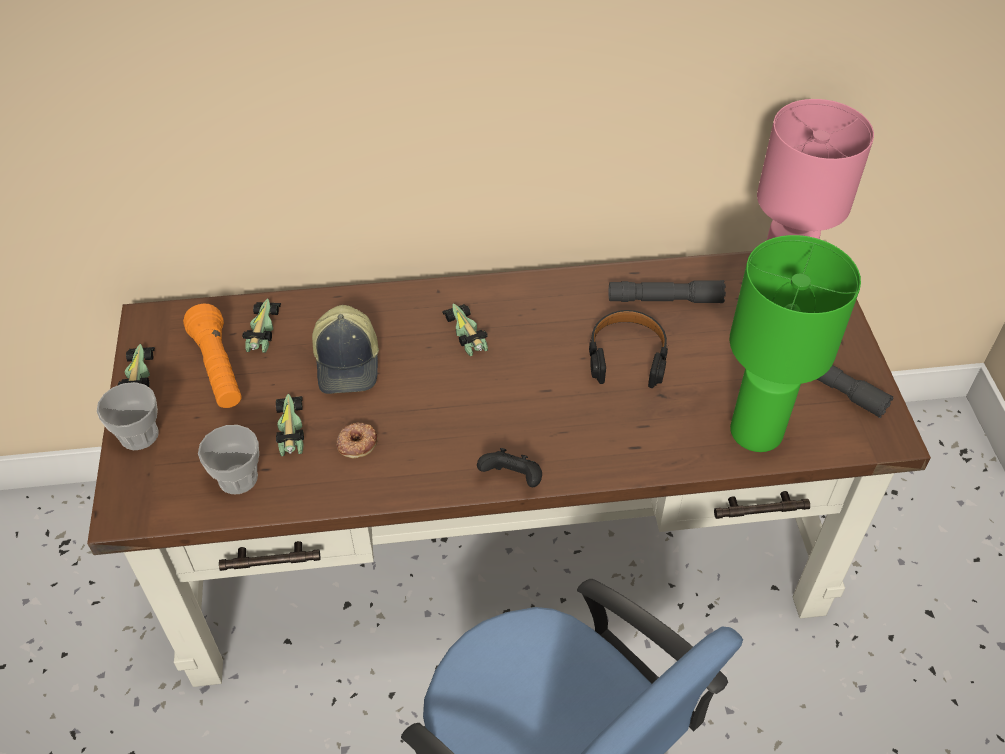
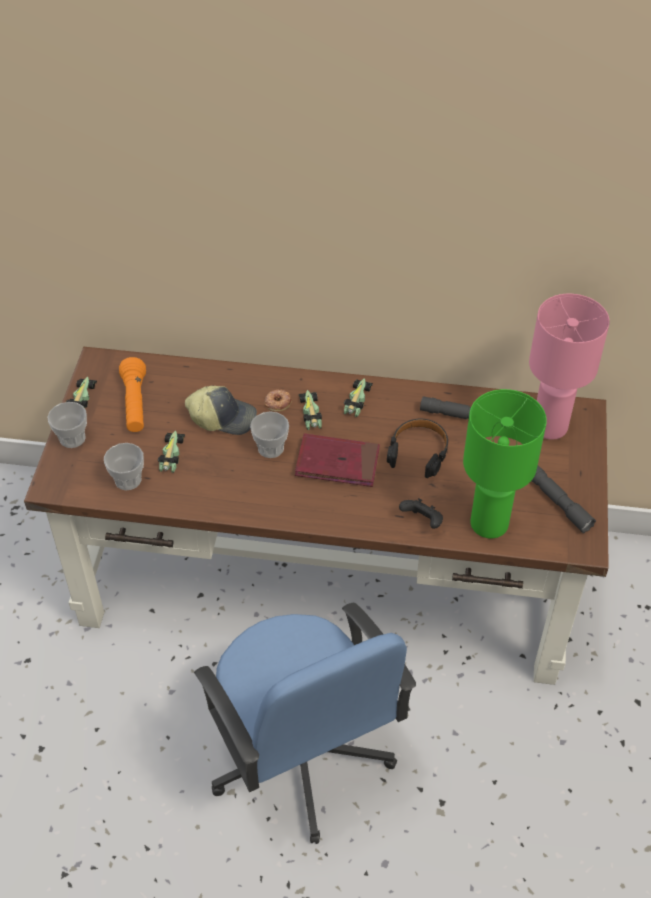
camera: 15 degrees right, 0 degrees up
(262, 329) = (171, 382): toy car -> toy car (357, 400)
(348, 362) = (223, 417): cap -> cap turned 90 degrees counterclockwise
(357, 443) = (212, 473): donut -> donut (277, 402)
(428, 391) = (270, 448): none -> cup
(512, 479) = (307, 519): black game controller -> black game controller (422, 521)
(526, 393) = (337, 463): none -> red book

